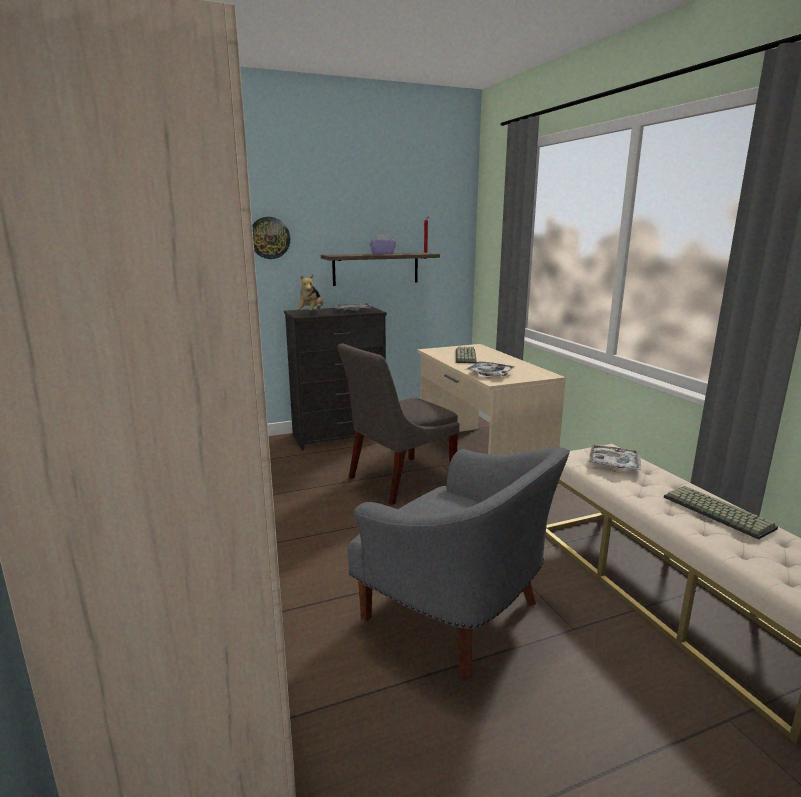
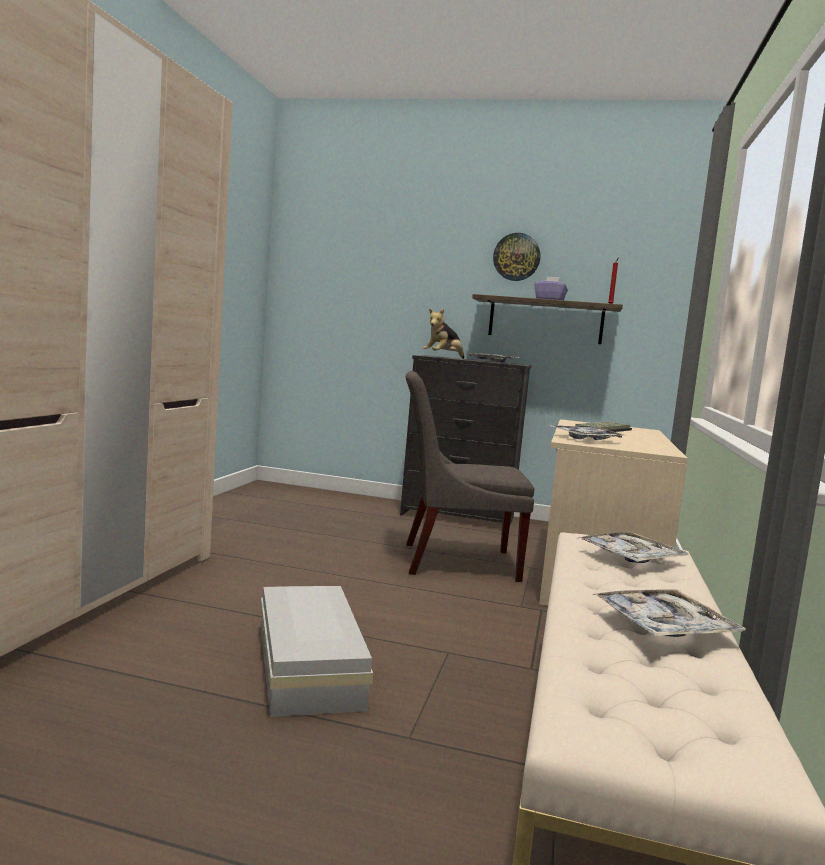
camera: 35 degrees right, 10 degrees down
(269, 238) = (424, 273): wall clock -> wall clock (516, 257)
(458, 615) = (306, 668): grey armchair -> white storage box
(715, 512) = (664, 626): keyboard -> tray

